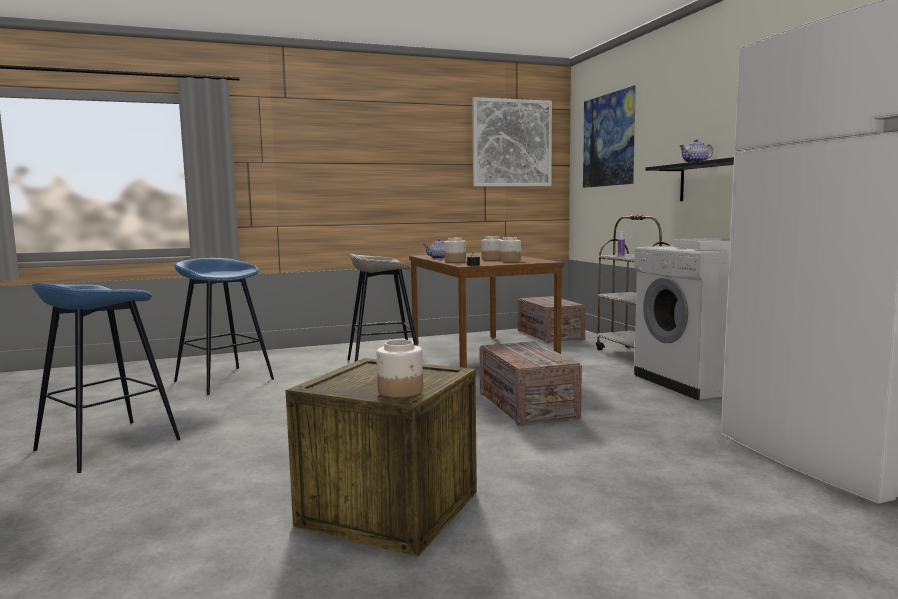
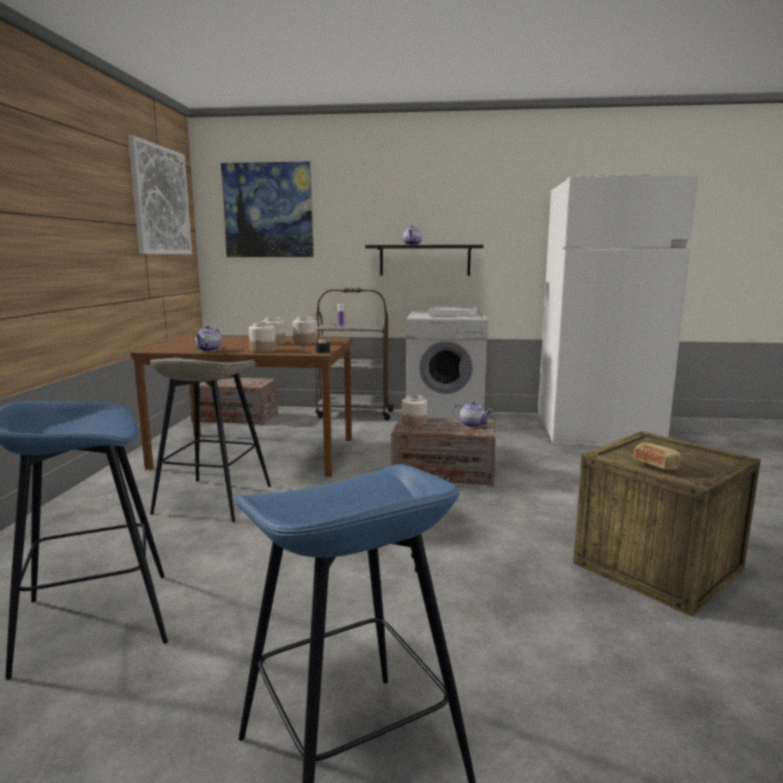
camera: 65 degrees left, 5 degrees up
(348, 375) = (656, 465): none -> bread
(401, 391) = (715, 456): jar -> jar (414, 423)
(545, 359) = (472, 425): none -> teapot

